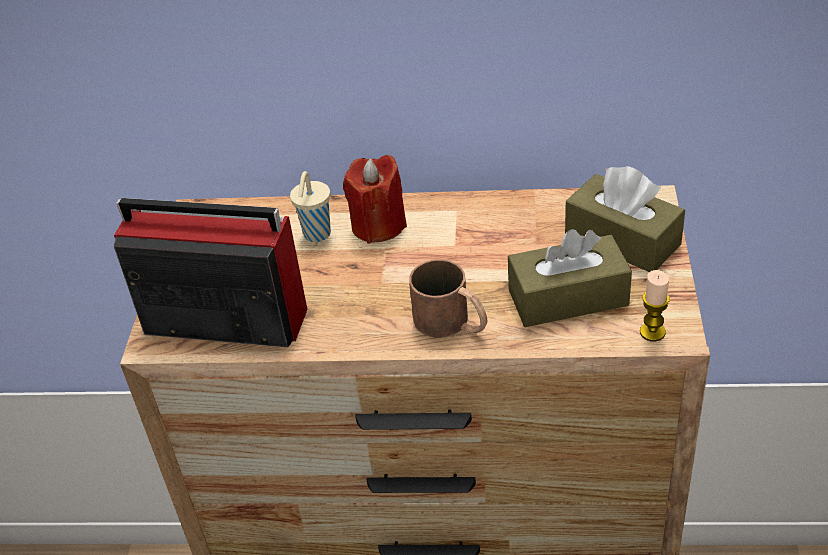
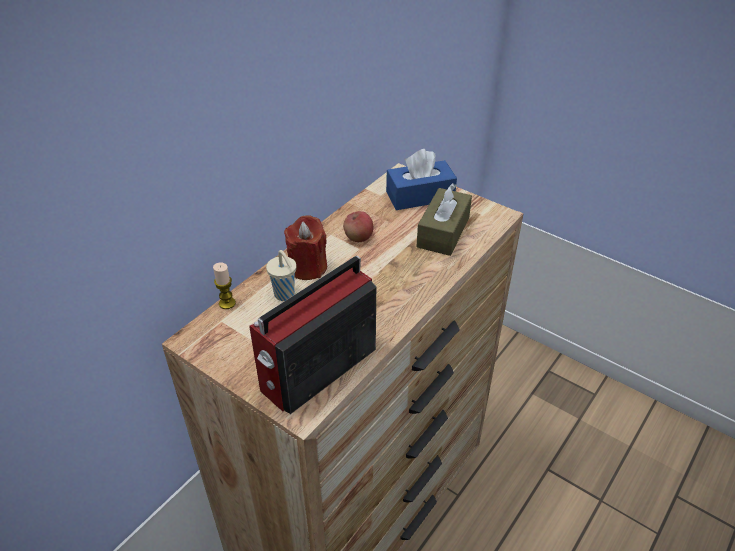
camera: 60 degrees left, 0 degrees up
(452, 323) = (421, 278): brown mug -> none
(473, 234) = (358, 238): none -> apple
(622, 239) = (420, 196): brown tissue box -> blue tissue box
(652, 332) = (493, 220): candle -> candle (227, 303)

